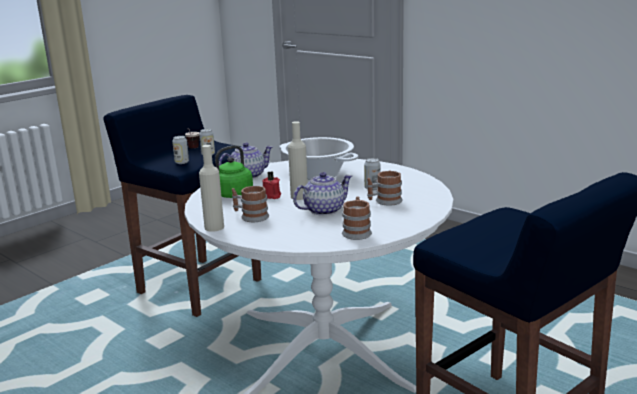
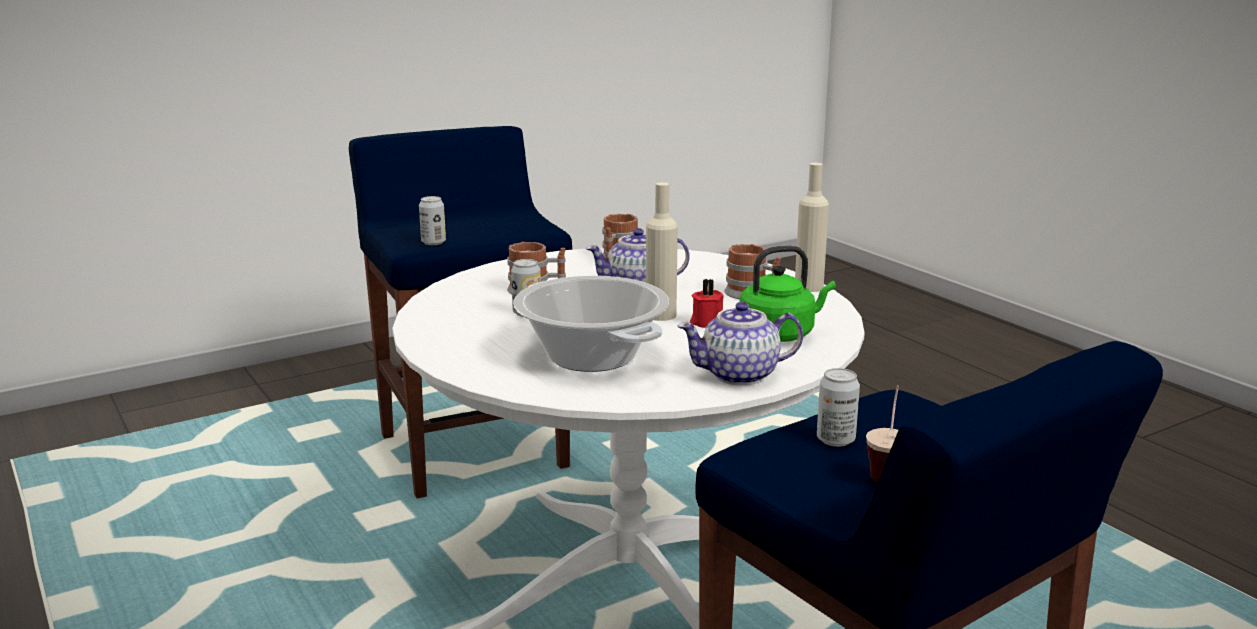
camera: 165 degrees left, 0 degrees up
(182, 162) = (902, 419): can -> can (433, 242)

